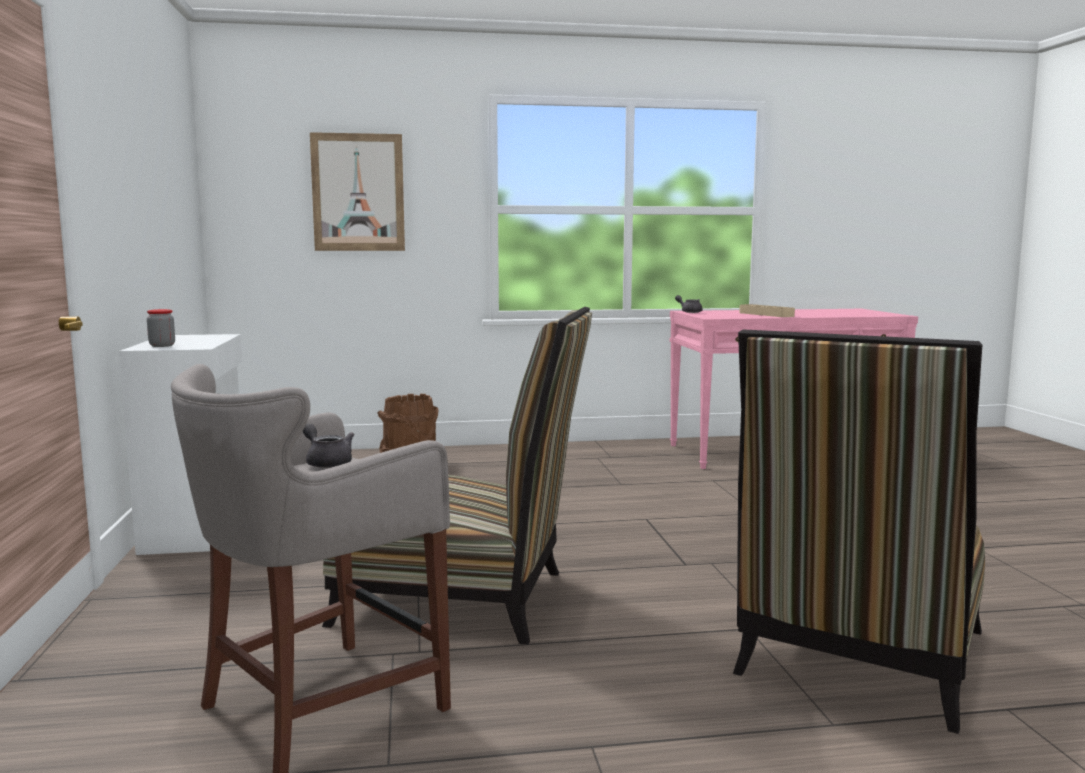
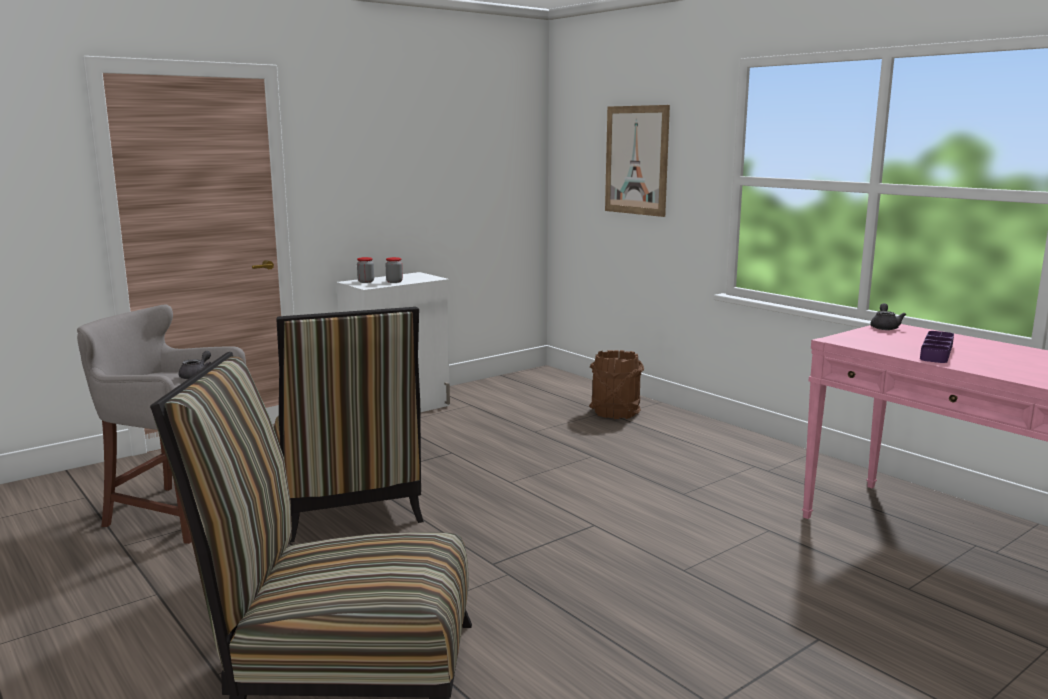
camera: 60 degrees right, 5 degrees up
(198, 341) = (394, 282): none -> jar
(766, 314) = (936, 351): beige tray -> purple tray

